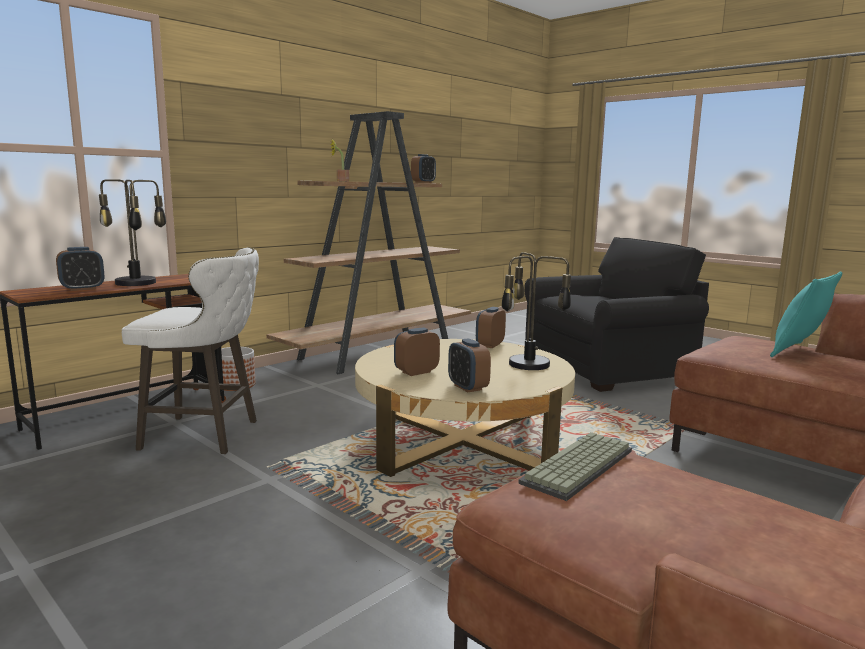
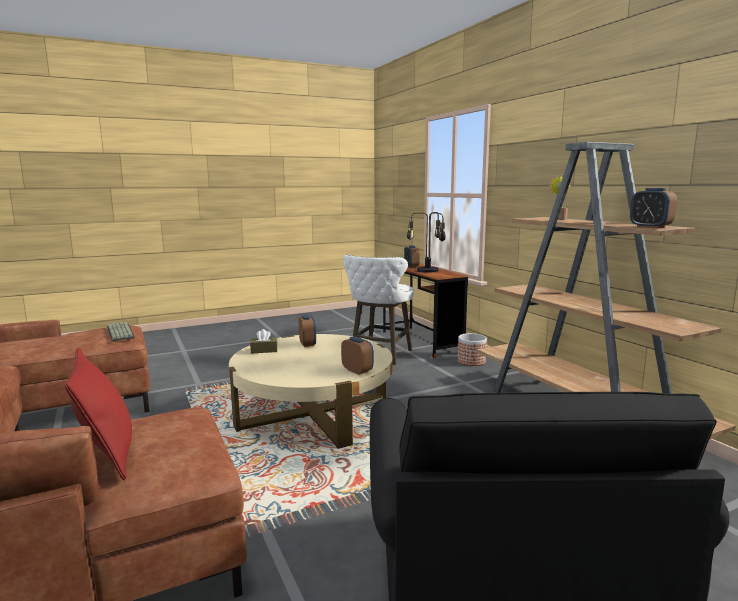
camera: 110 degrees right, 0 degrees up
(468, 387) = (264, 350): alarm clock -> brown tissue box
(528, 364) = (290, 372): table lamp -> none
(799, 352) = (108, 456): turquoise pillow -> red pillow

